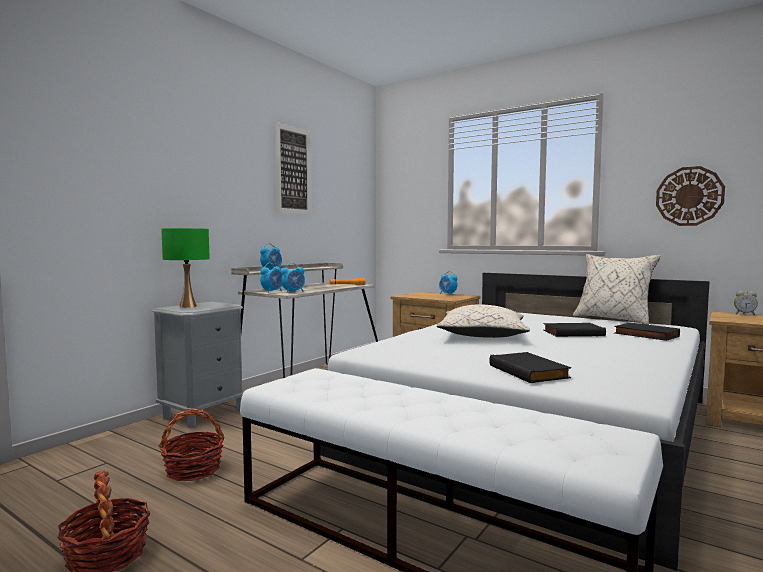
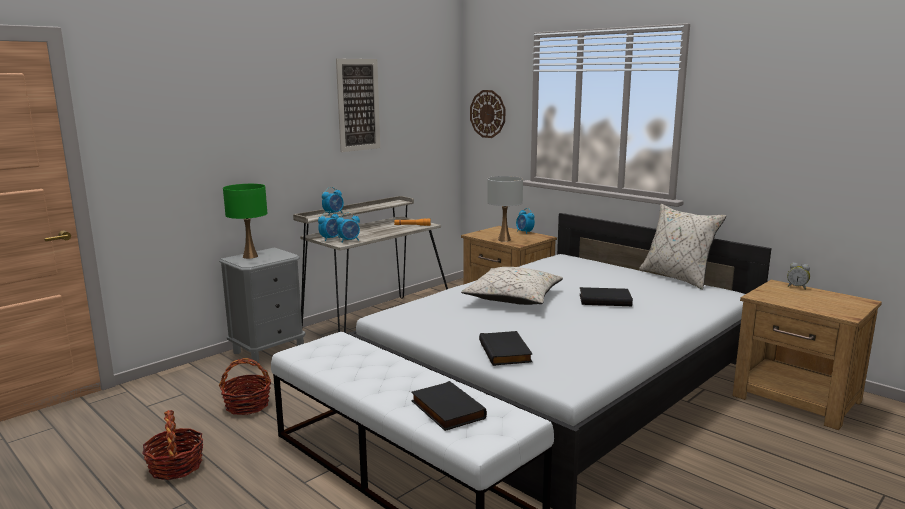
camera: 10 degrees right, 10 degrees up
(435, 297) = (504, 240): none -> white table lamp
(645, 335) = (676, 306): black book -> black book (446, 410)
(689, 196) = (767, 151): wall clock -> wall clock (488, 114)

